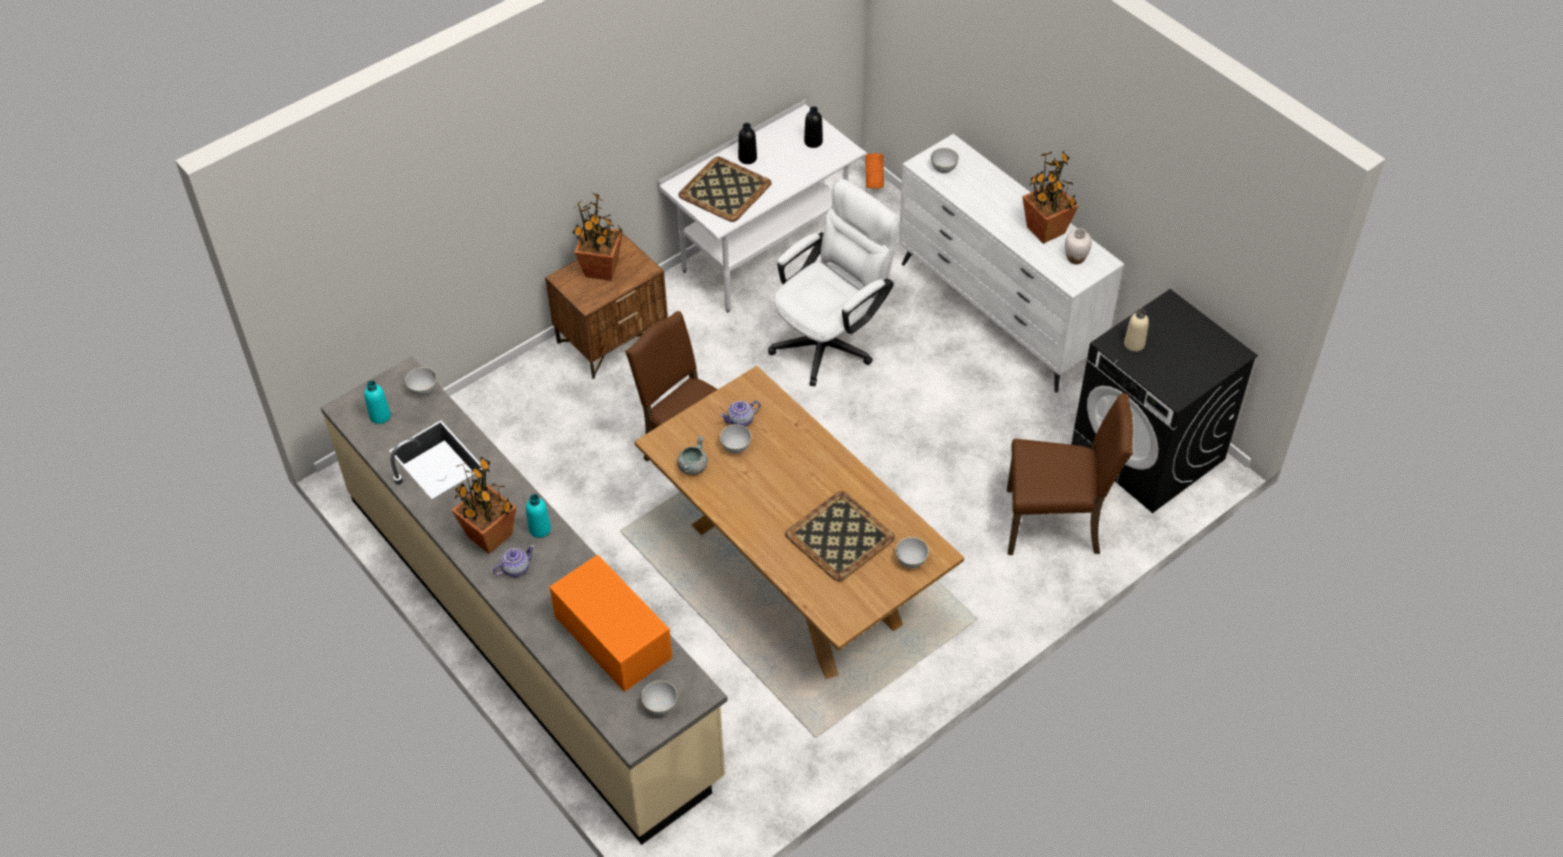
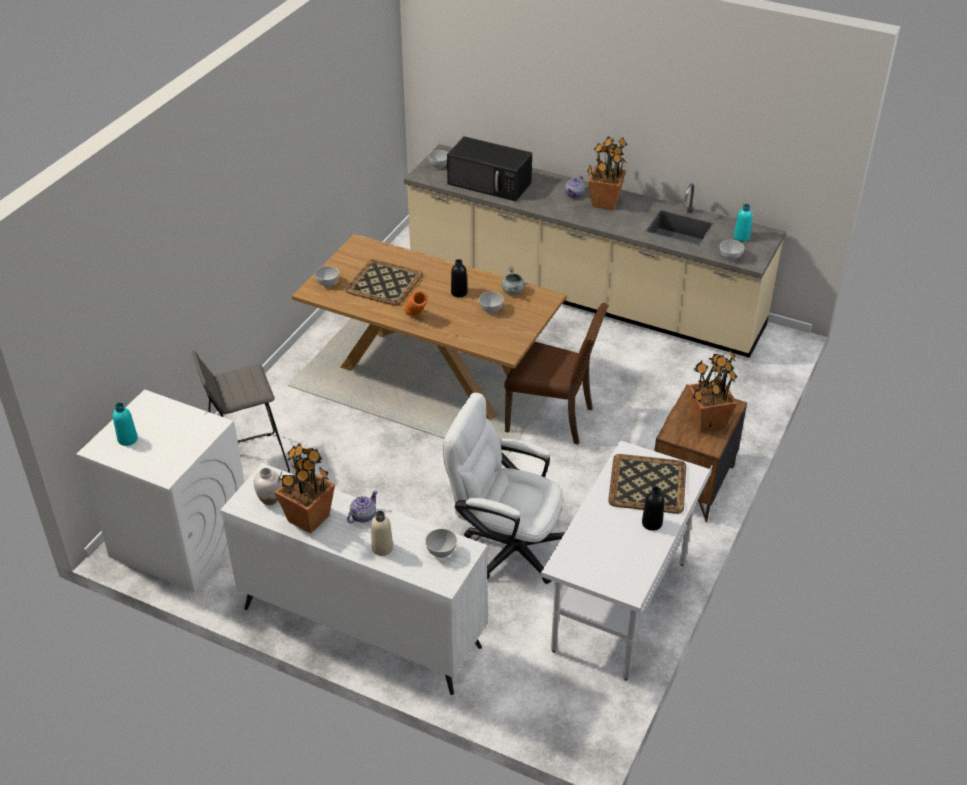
camera: 155 degrees right, 10 degrees down
(540, 529) = (577, 214): turquoise bottle -> turquoise bottle (127, 439)
(611, 635) = (490, 183): orange microwave -> black microwave
(741, 420) = (499, 326): teapot -> teapot (363, 516)
(813, 142) = (600, 564): black bottle -> black bottle (459, 292)
(831, 340) = (505, 546): white office chair -> white office chair turned 90 degrees clockwise
(874, 184) = (563, 737): orange vase -> orange vase (416, 318)
(1055, 523) = (248, 462): brown chair -> grey stool
(1134, 344) = (193, 429): beige bottle -> beige bottle (382, 548)
(1148, 452) = (180, 540): black washing machine -> white washing machine

